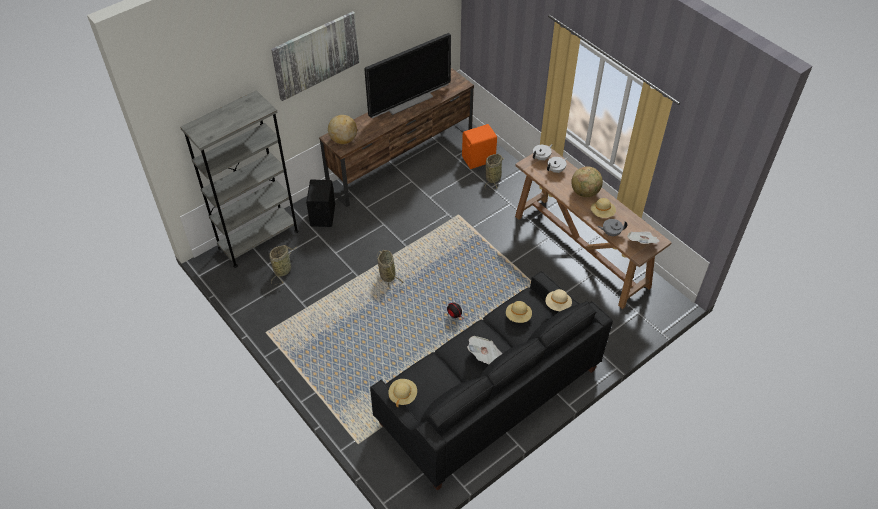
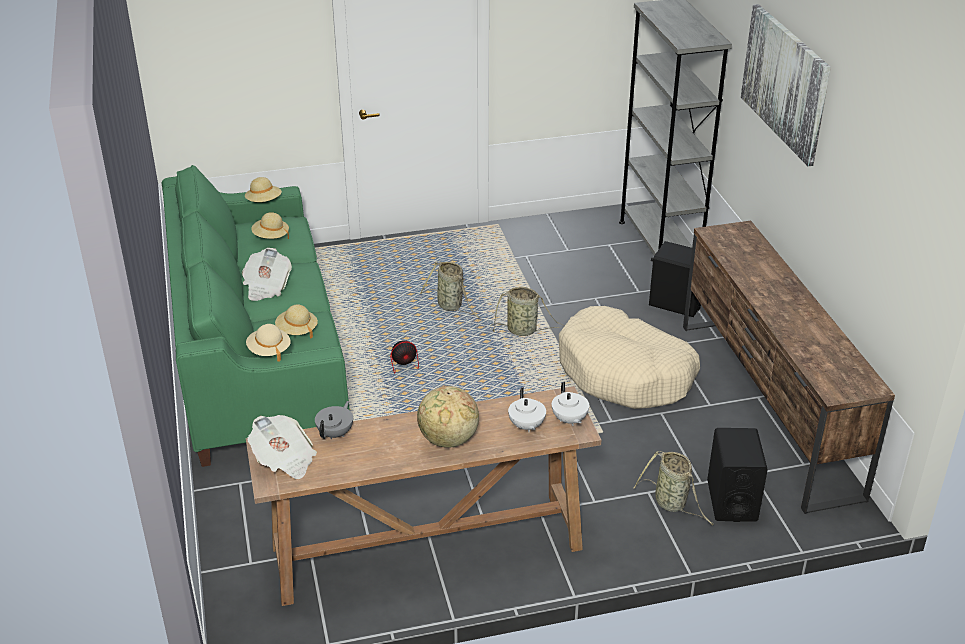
camera: 115 degrees right, 15 degrees down
(283, 269) = (591, 253): basket -> basket (451, 306)
(343, 140) = (732, 238): globe -> none
(403, 219) = (625, 373): none -> beige dog bed
(408, 101) = (805, 319): television -> none
(478, 159) = (731, 500): orange speaker -> black speaker
(488, 396) = (258, 357): black sofa -> green sofa
(602, 213) = (385, 441): beige hat -> beige hat (271, 236)

